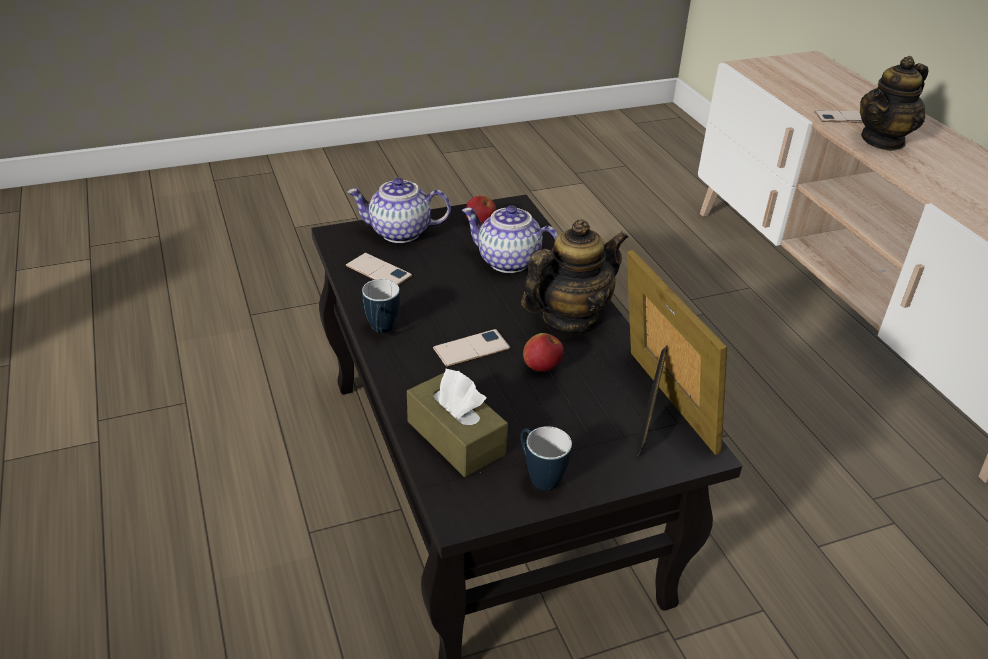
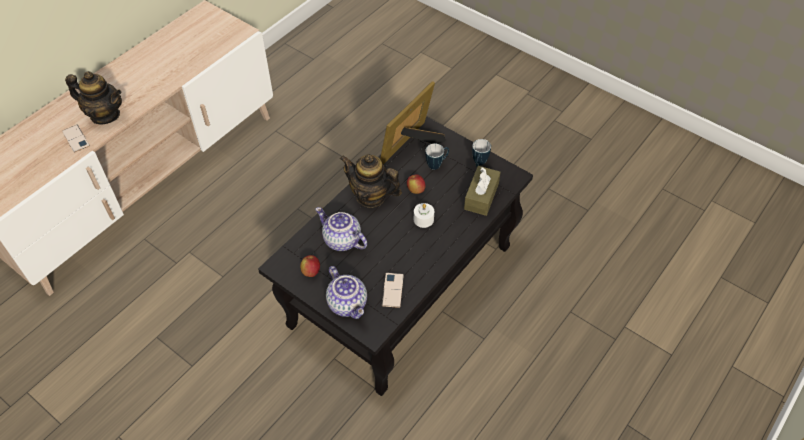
camera: 120 degrees left, 15 degrees up
(381, 331) = (439, 258): mug -> mug (437, 164)
(471, 348) = (423, 219): phone -> white candle
(507, 262) = (341, 241): teapot -> teapot turned 135 degrees clockwise

